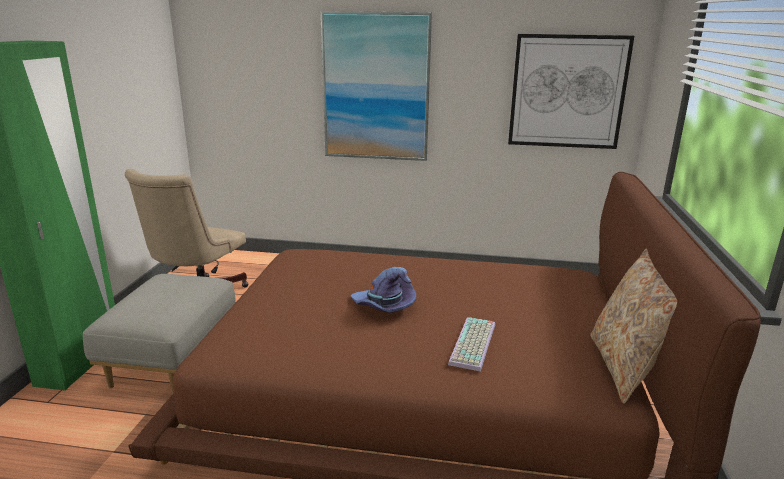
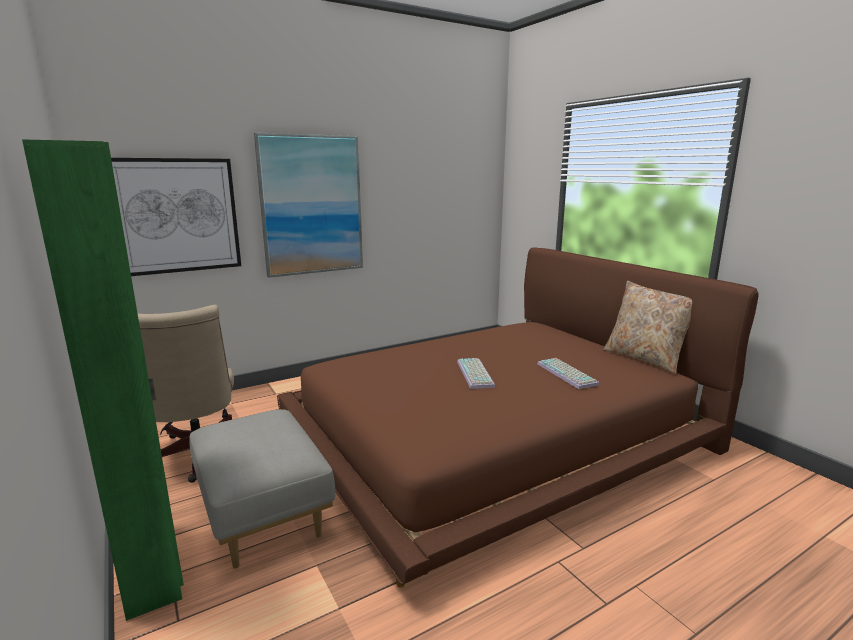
camera: 40 degrees left, 5 degrees down
(383, 307) = (476, 374): purple hat -> keyboard
(567, 92) = (457, 199): picture -> picture (177, 216)

